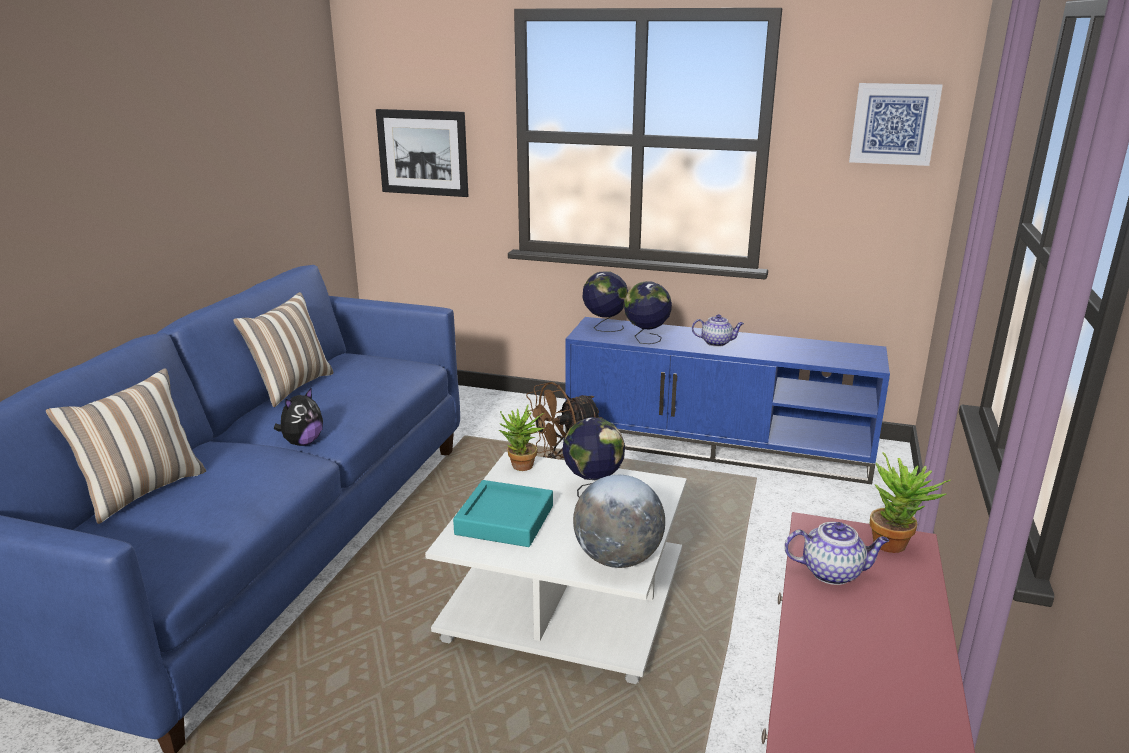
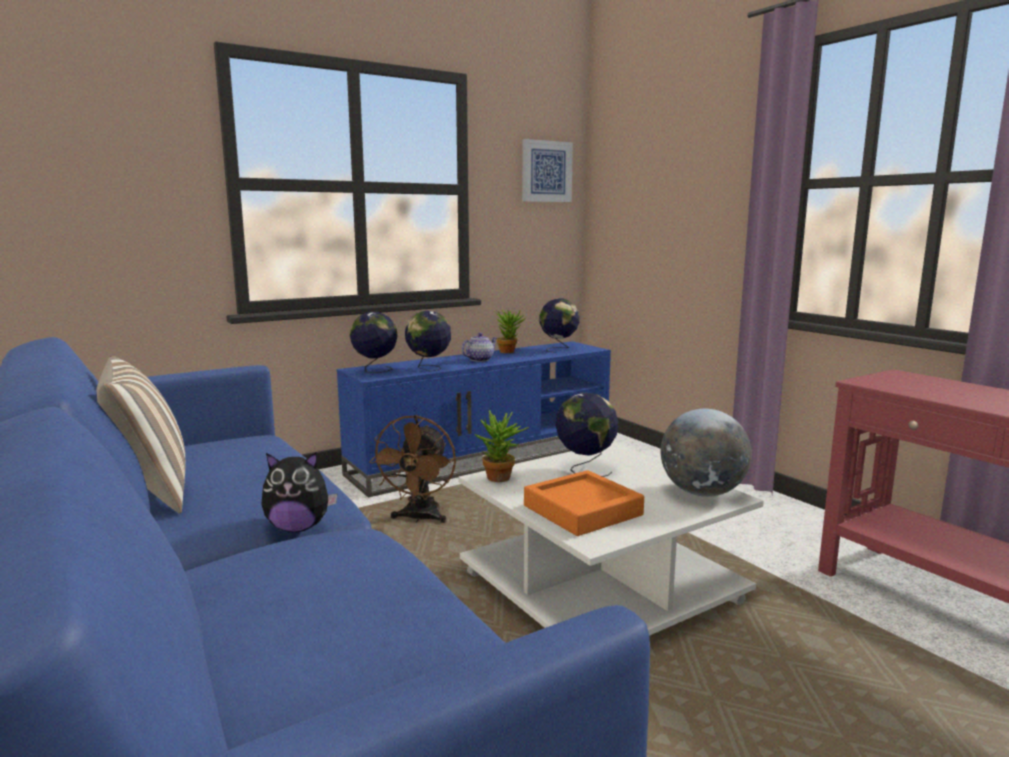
camera: 50 degrees left, 10 degrees down
(142, 491) = (230, 654): pillow -> none
(302, 442) = (298, 528): plush toy -> plush toy turned 105 degrees clockwise
(422, 152) = (93, 206): picture -> none
(505, 520) = (582, 510): turquoise tray -> orange tray
(832, 353) = (558, 349): none -> globe
(833, 572) = (930, 392): teapot -> none
(896, 545) = (902, 376): potted plant -> potted plant (509, 351)

